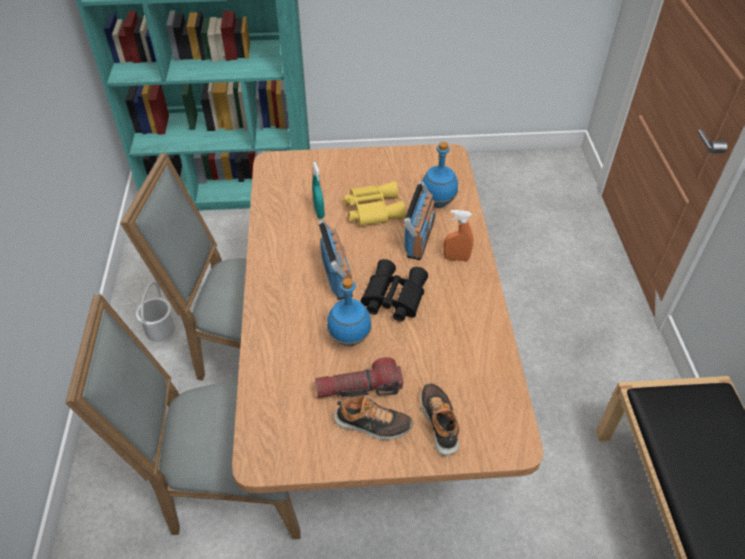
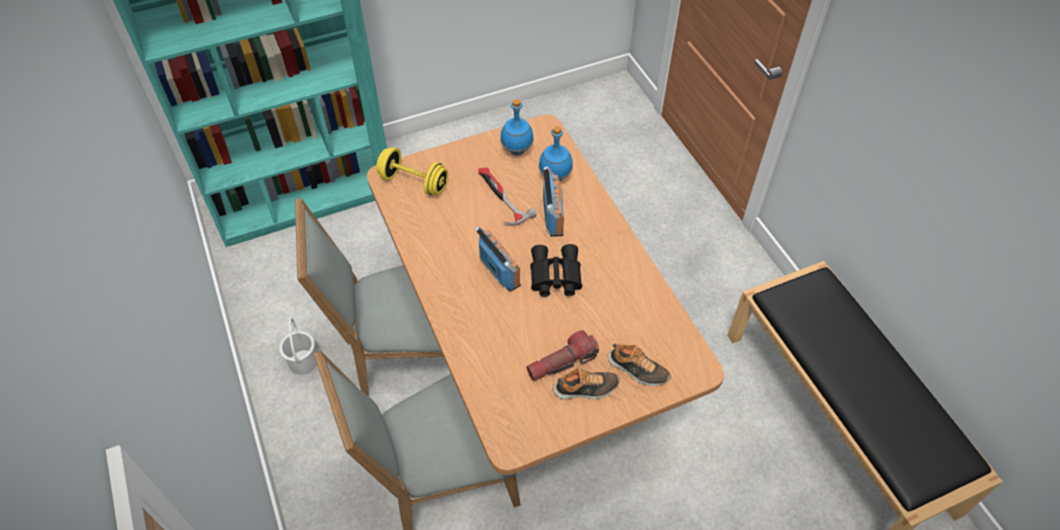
camera: 20 degrees left, 5 degrees up
(295, 175) = (414, 182): none -> yellow dumbbell
(319, 212) = (454, 214): turquoise spray bottle -> none
(349, 339) = (535, 324): blue bottle -> blue bottle (517, 151)
(372, 209) = (500, 198): yellow binoculars -> hammer
(440, 421) = (637, 370): shoe -> shoe turned 150 degrees clockwise
(456, 258) = (592, 226): orange spray bottle -> none

